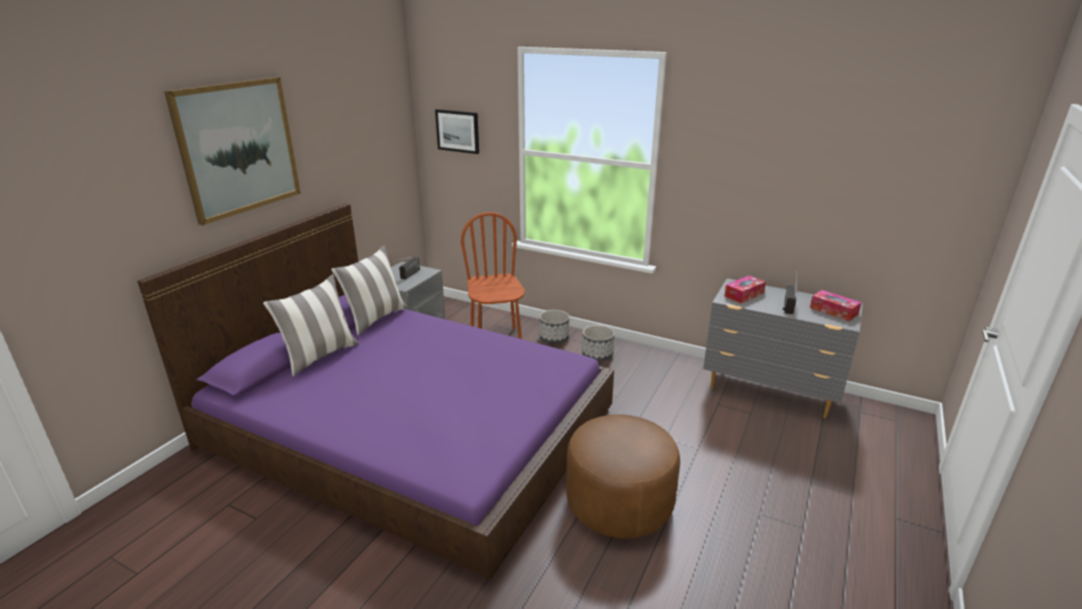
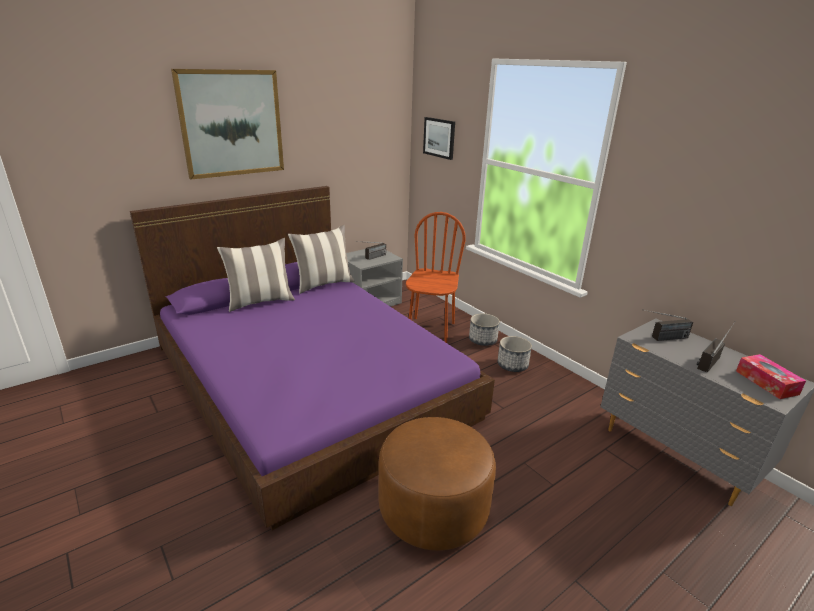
camera: 25 degrees right, 0 degrees up
(744, 294) = (662, 338): tissue box -> radio

